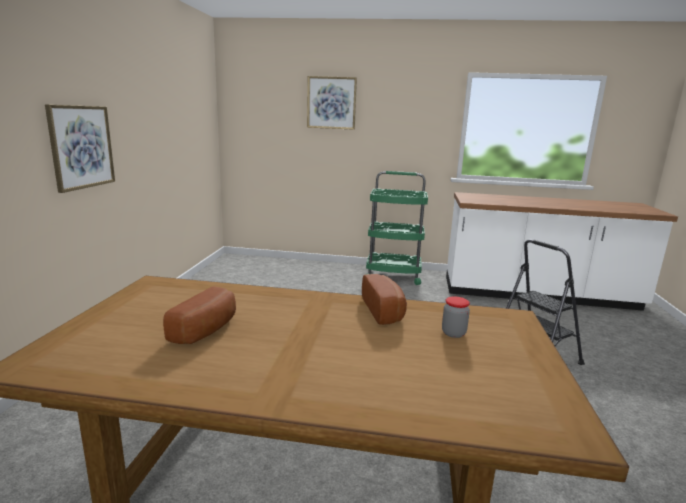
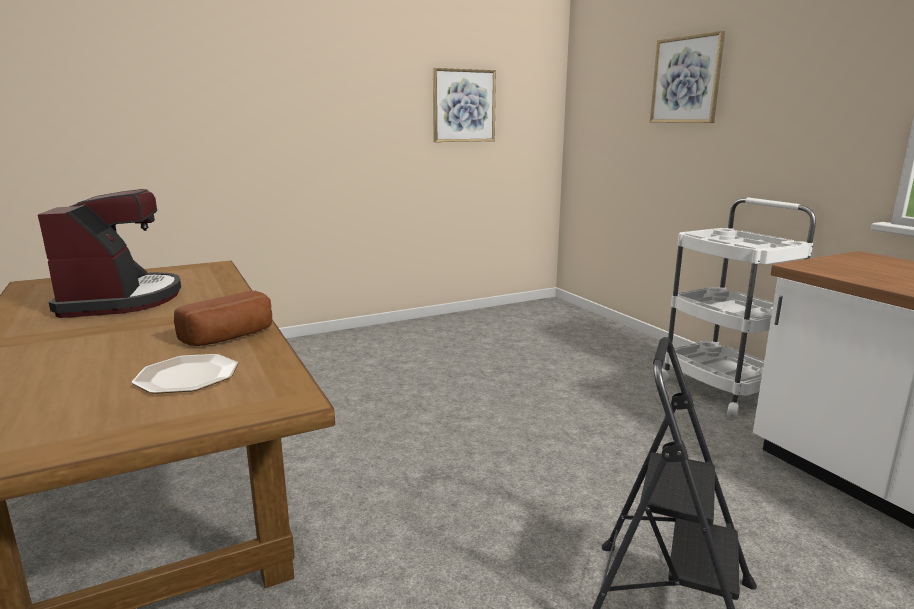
camera: 55 degrees right, 0 degrees up
(81, 147) = (299, 140): picture -> picture (464, 106)
(207, 330) = (121, 299): bread -> coffee machine
(393, 275) = (720, 389): green cart -> white cart
(453, 333) = (188, 376): jar -> plate

